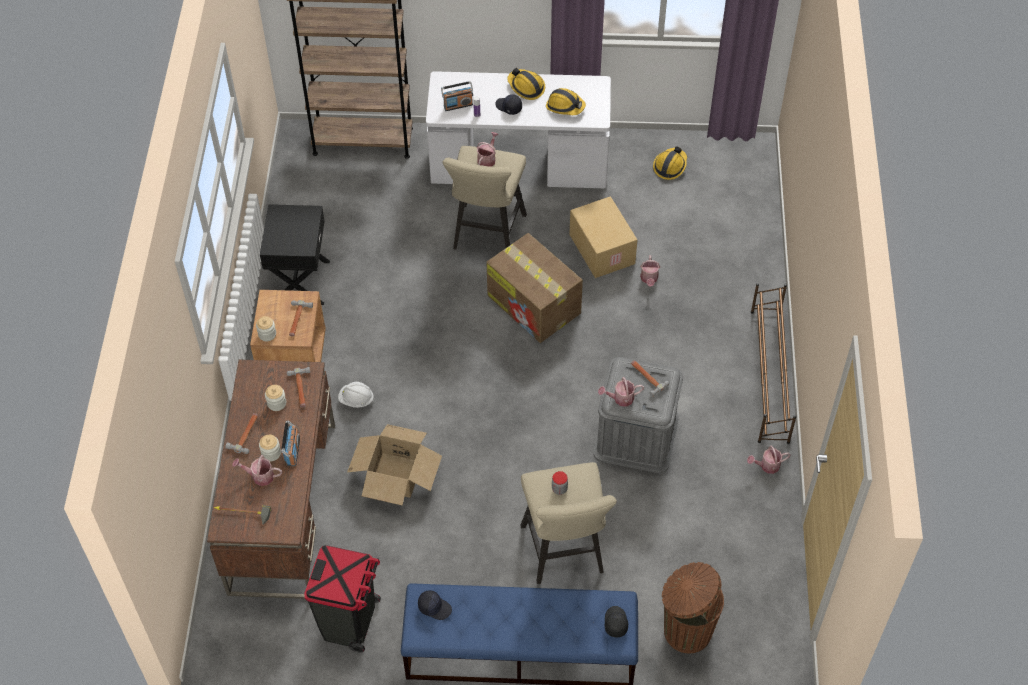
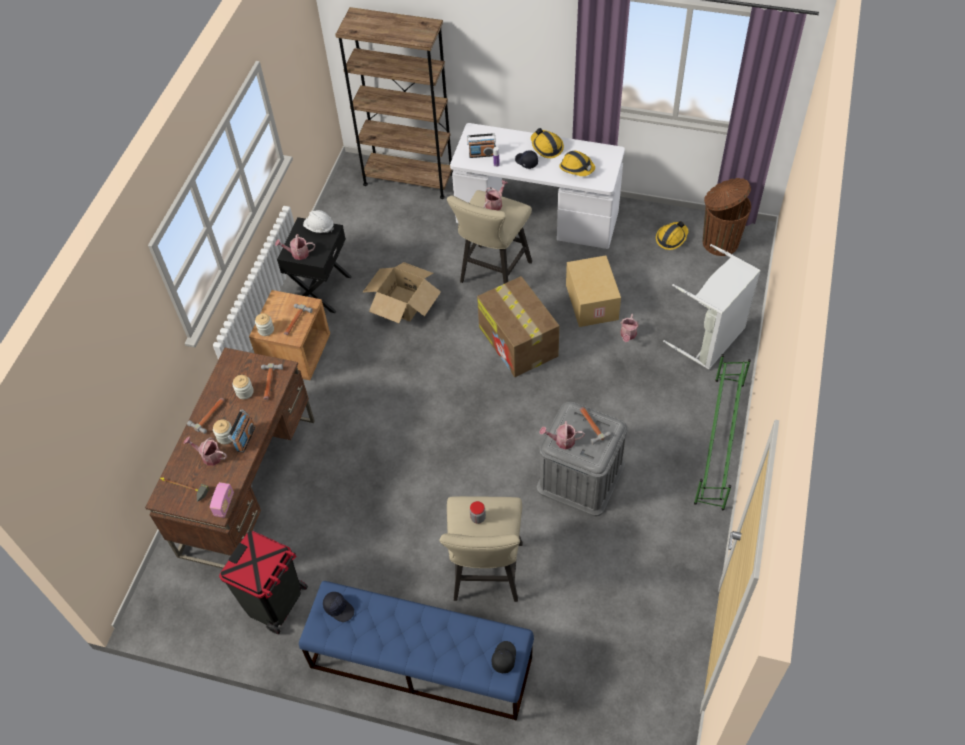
camera: 15 degrees right, 0 degrees up
(292, 522) = (224, 504): none -> radio
(356, 400) = (339, 401): white hard hat -> white hard hat (319, 228)
(395, 475) = (354, 474): cardboard box -> cardboard box (403, 303)
(685, 630) = (581, 674): brown trash can -> brown trash can (719, 242)
(737, 270) = (711, 340): none -> grey laundry basket
(767, 466) = (697, 528): watering can -> watering can (297, 253)
(769, 376) = (719, 442): brown shoe rack -> green shoe rack

